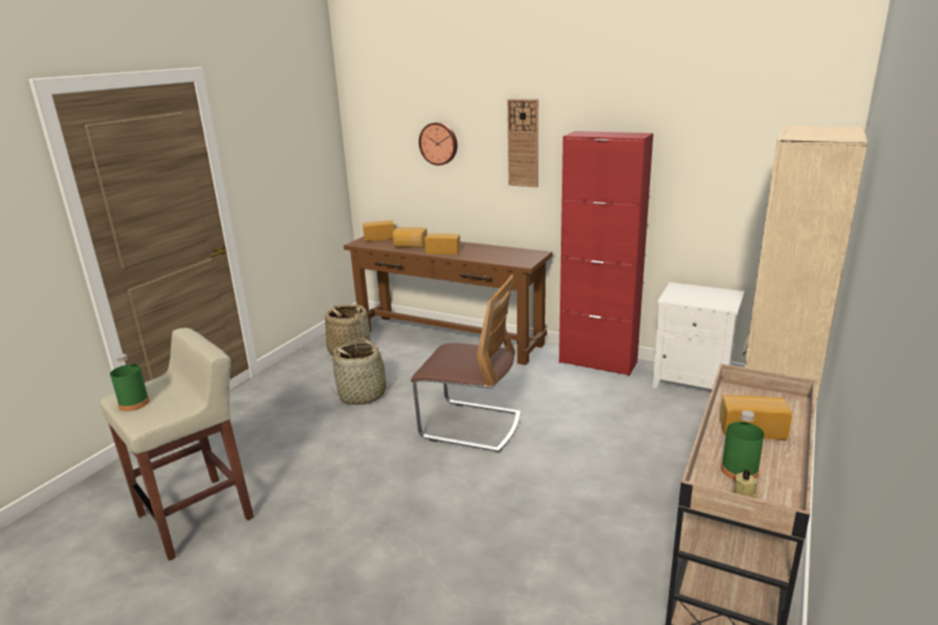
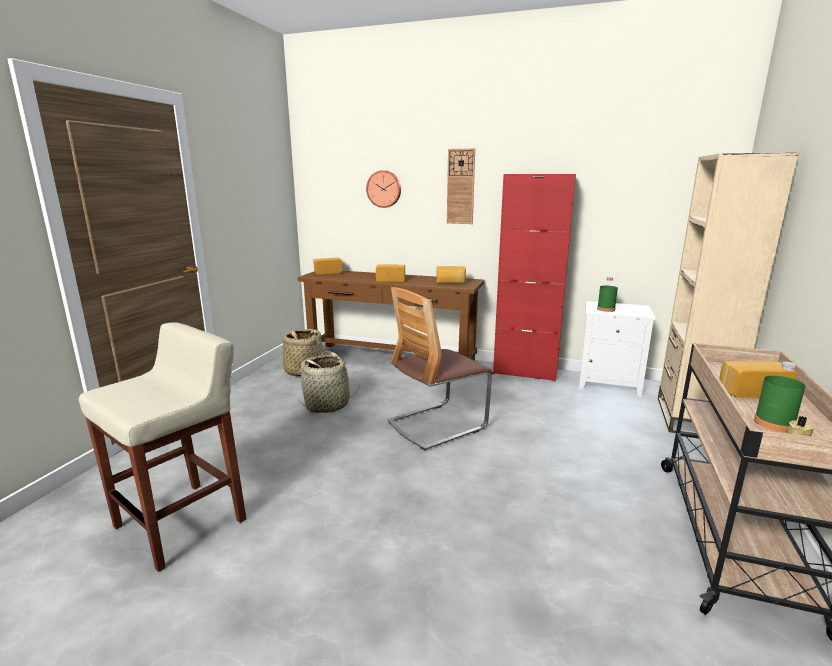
camera: 10 degrees left, 5 degrees down
(134, 403) = (122, 396): green bottle -> green bottle (606, 309)
(410, 245) = (358, 277): bread -> bread (450, 282)
(471, 426) = (437, 425): chair -> chair turned 135 degrees clockwise

